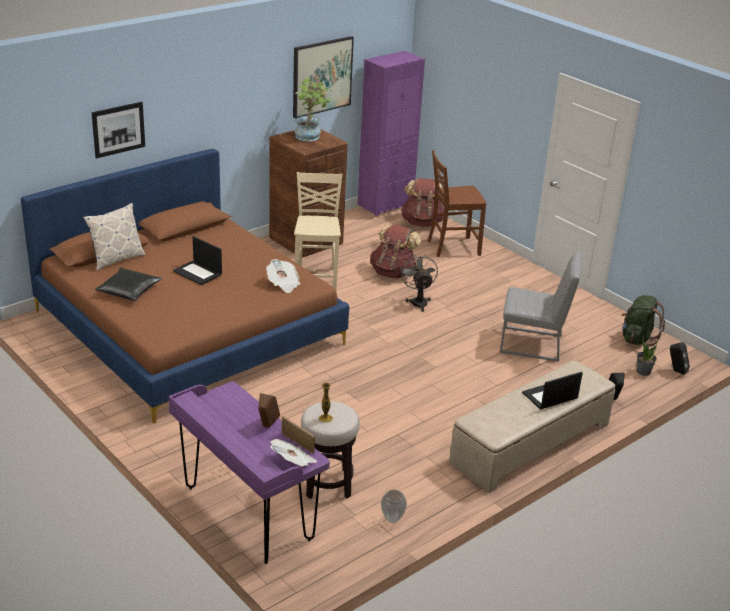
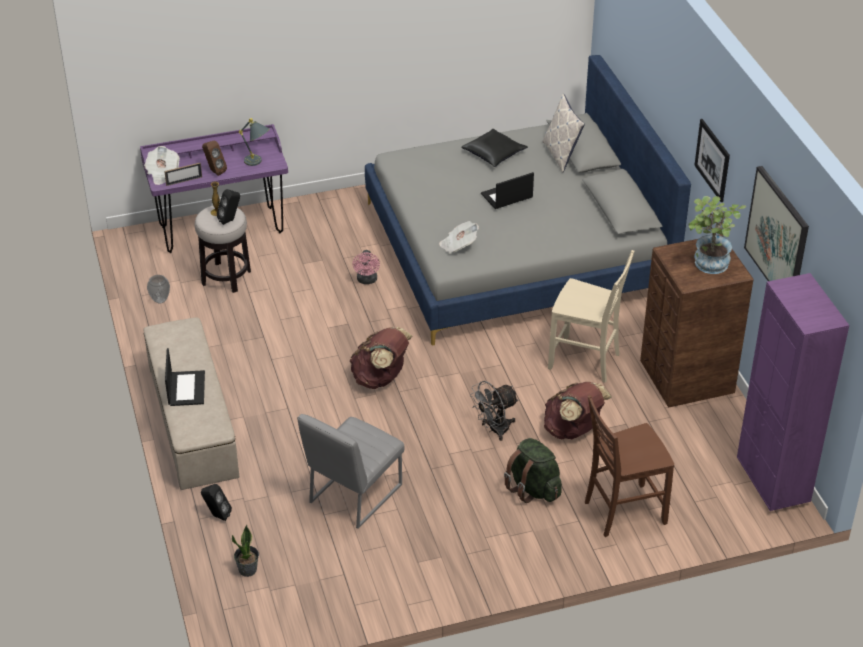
camera: 115 degrees right, 10 degrees up
(118, 129) = (650, 74): picture -> picture (712, 160)
(189, 327) = (516, 249): brown bed -> grey bed
(234, 401) = (258, 163): none -> grey table lamp
(279, 395) = (367, 280): none -> pink fan
(418, 301) = (494, 430): grey fan -> grey fan turned 135 degrees clockwise
(422, 222) = (710, 506): brown backpack -> brown backpack (380, 378)
(452, 247) = (622, 511): brown chair -> brown chair turned 120 degrees counterclockwise
(637, 339) = (314, 600): green backpack -> green backpack (533, 488)
(676, 371) = (230, 602): black speaker -> black speaker (230, 220)

